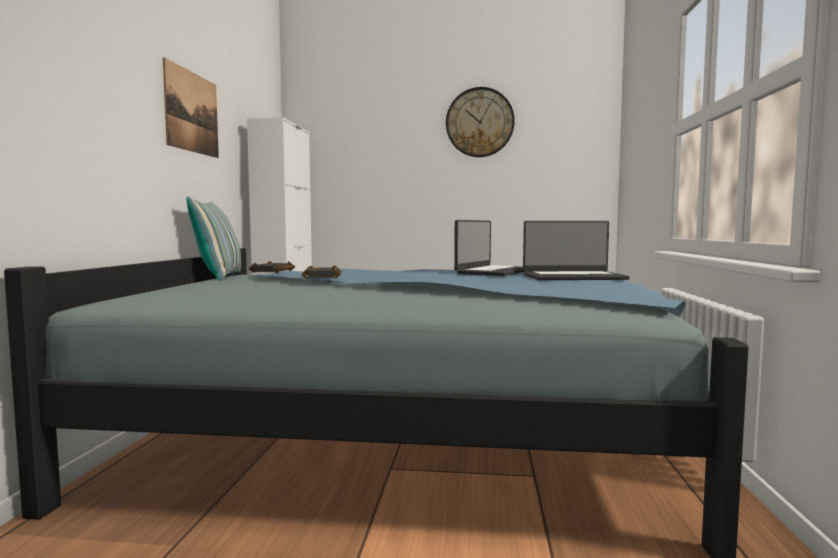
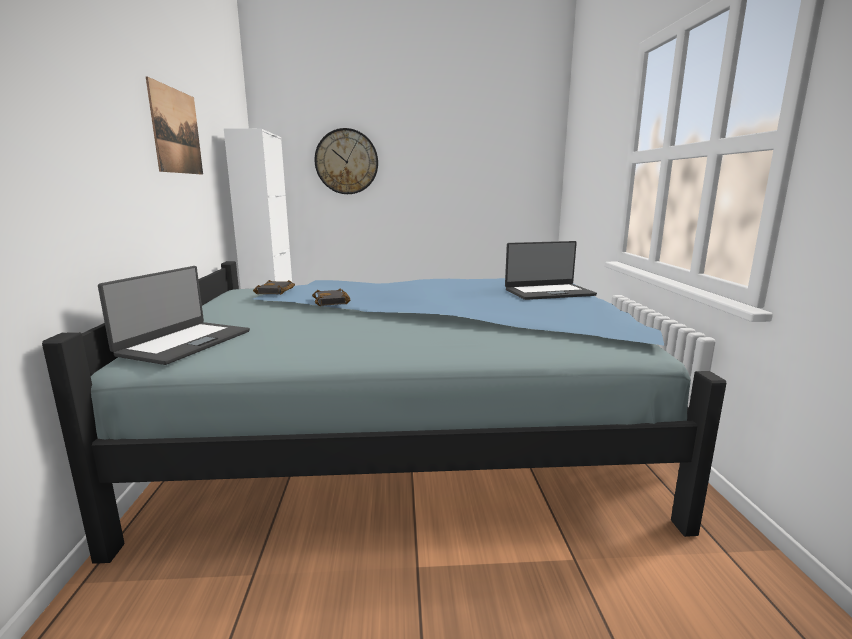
camera: 10 degrees left, 10 degrees up
(219, 277) = (220, 296): pillow -> none
(479, 122) = (443, 130): wall clock -> wall clock (346, 161)
(493, 272) = (476, 285): laptop -> laptop (184, 343)

